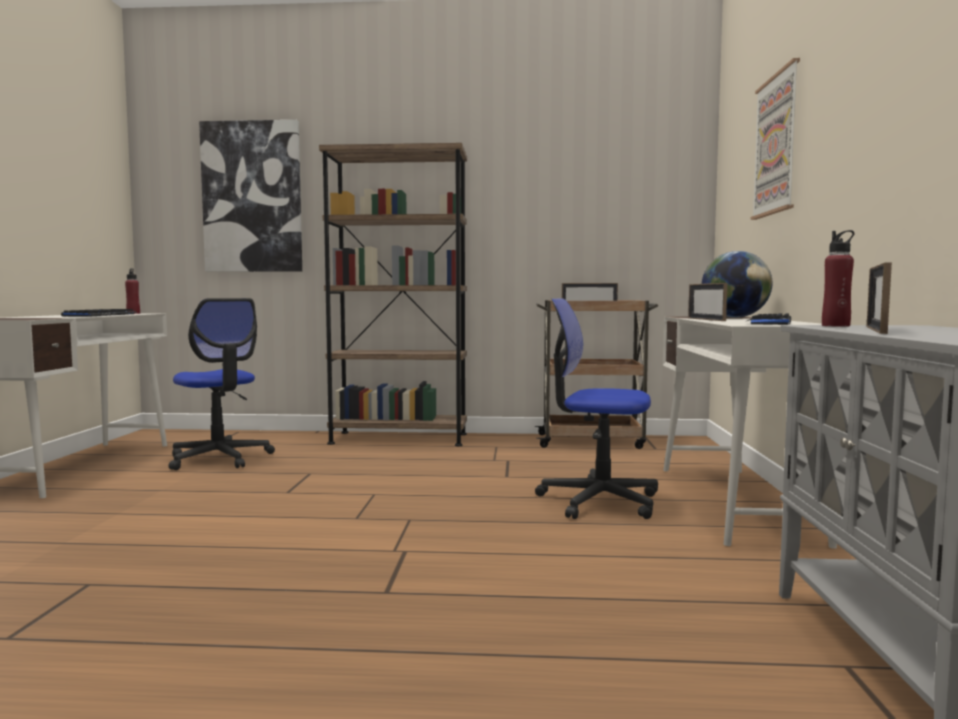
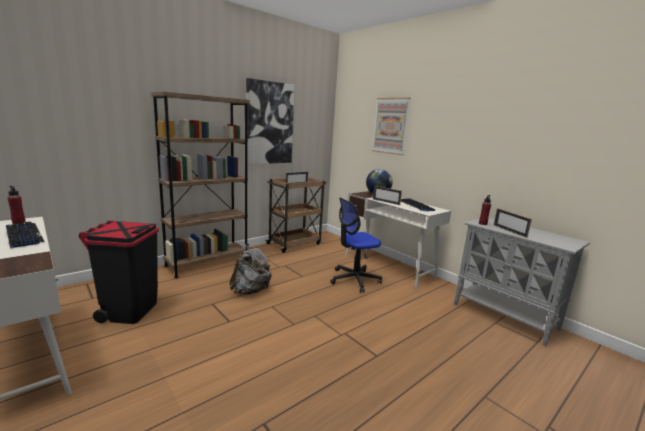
camera: 45 degrees left, 10 degrees up
(219, 458) = (129, 311): office chair -> black trash can
(252, 197) = (80, 115): picture -> picture (269, 123)
(387, 473) = (251, 290): none -> grey backpack

